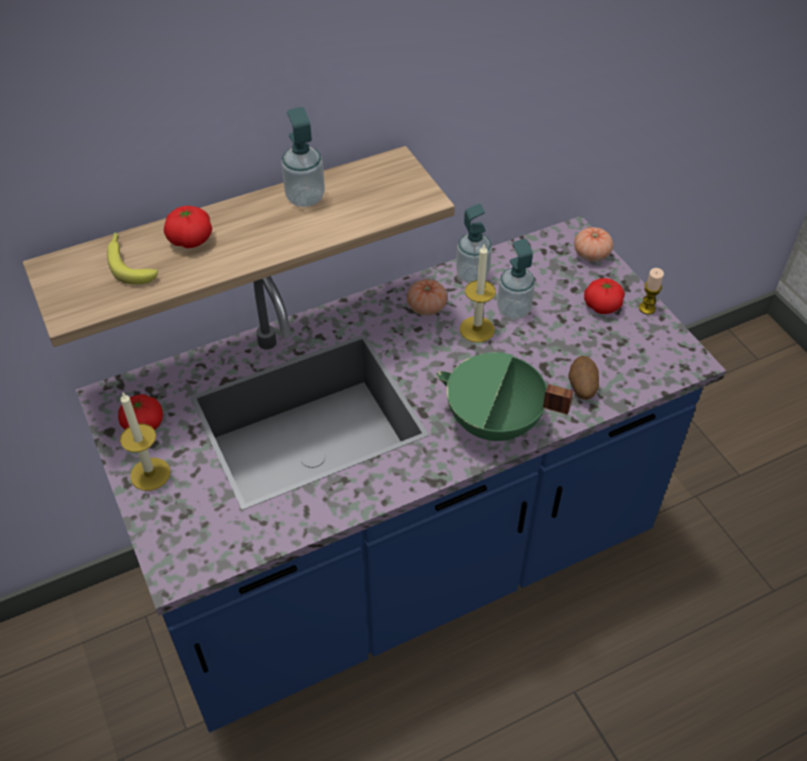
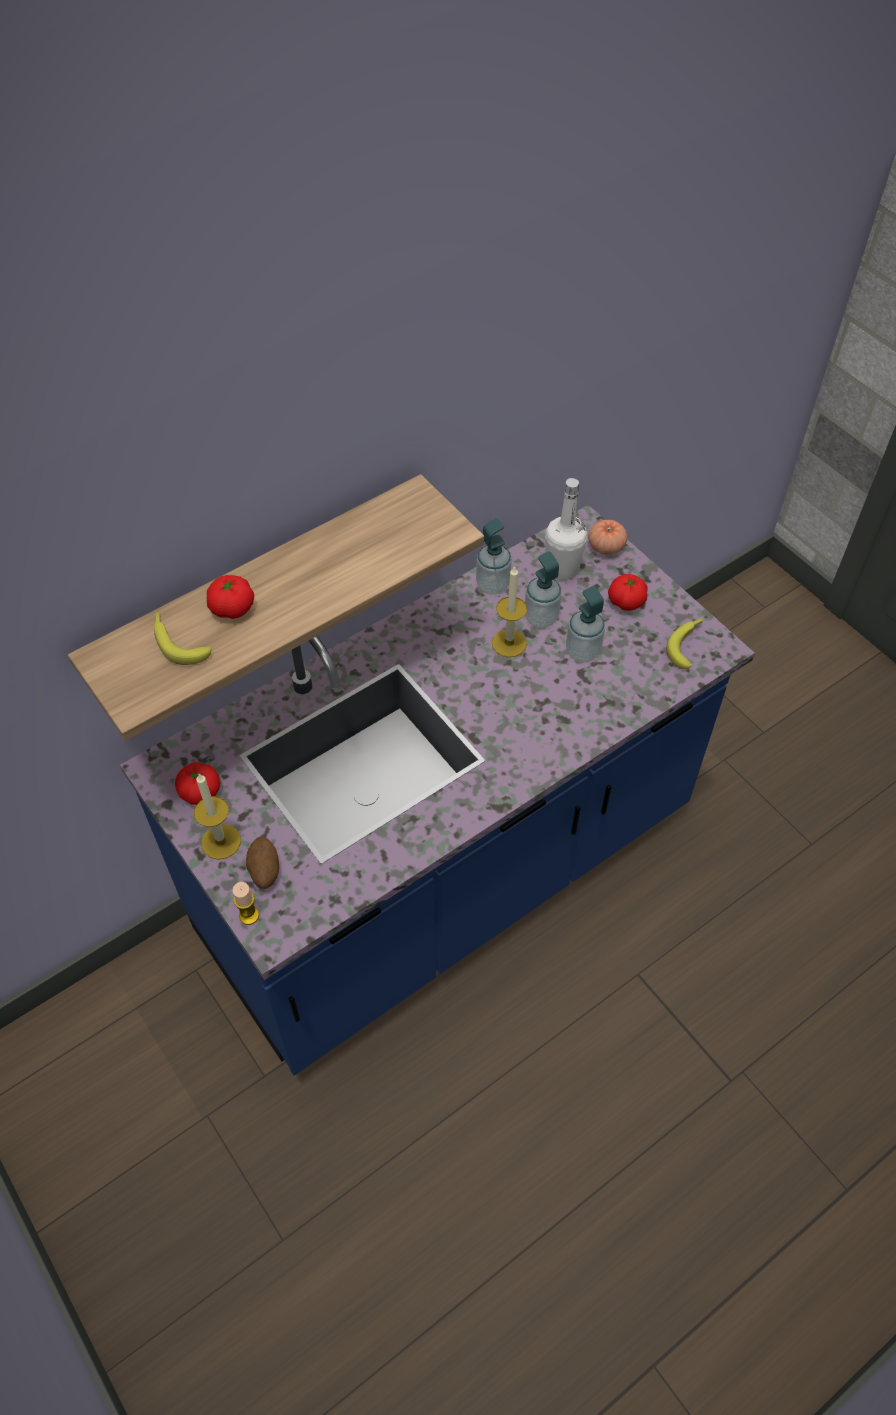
camera: 10 degrees left, 5 degrees up
(305, 198) = (335, 546): soap dispenser -> soap dispenser (582, 651)
(426, 307) = (454, 626): tomato -> none
(493, 424) = (545, 740): green cooking pot -> none
(544, 268) = (562, 568): none -> white bottle
(581, 387) = (622, 690): potato -> potato (264, 871)
(647, 308) = (670, 598): candle -> candle (249, 915)
(657, 353) = (687, 644): none -> banana

